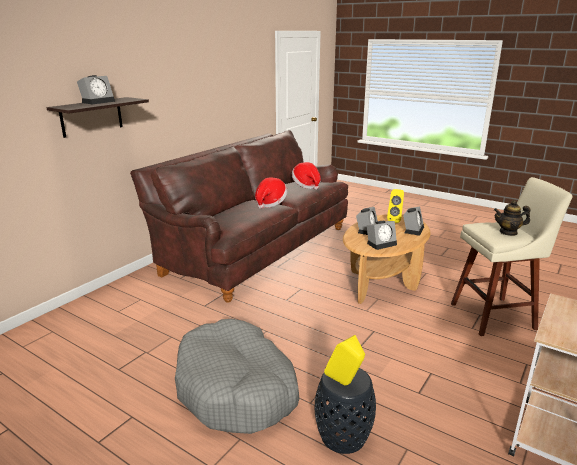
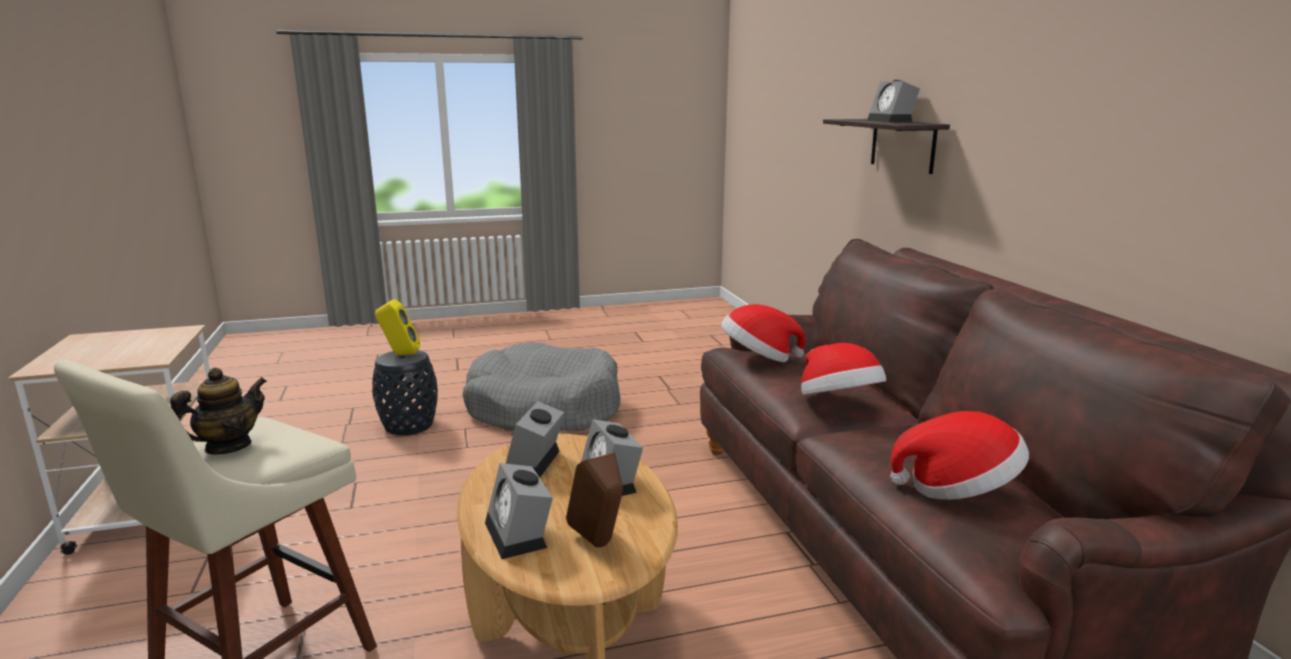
camera: 130 degrees right, 5 degrees down
(239, 223) = (758, 358): none -> hat
(395, 220) = (599, 545): yellow speaker -> brown speaker

